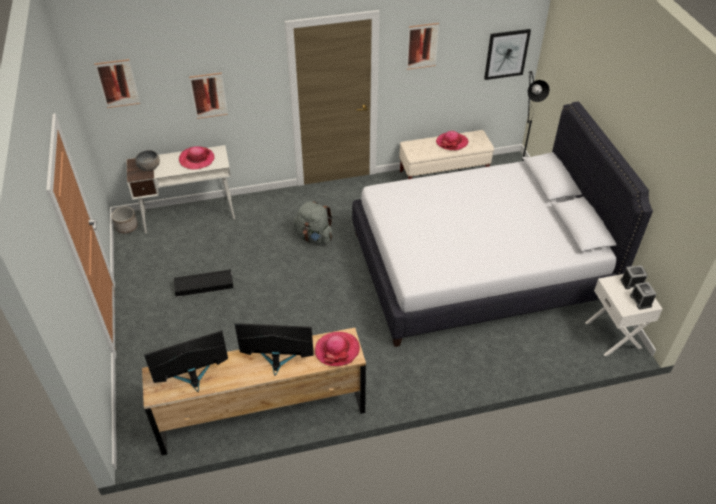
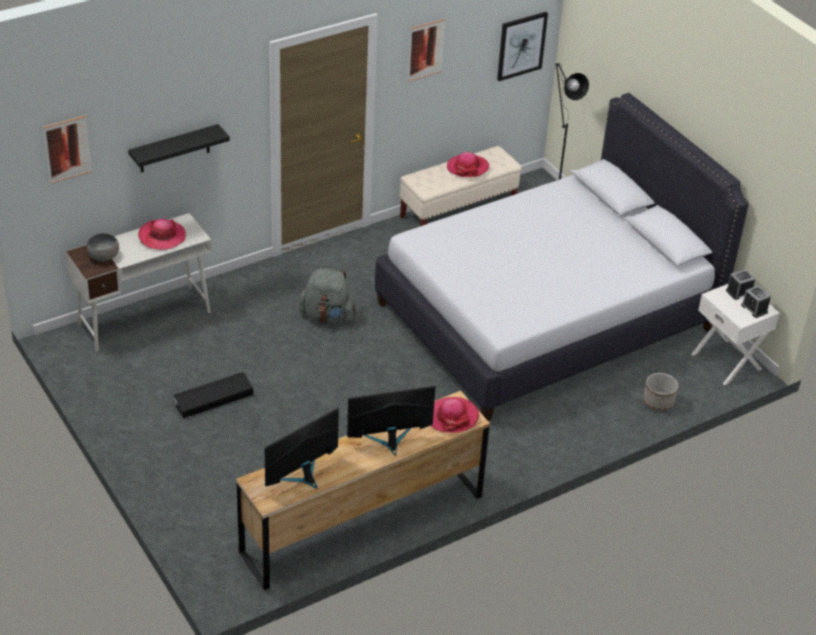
camera: 20 degrees left, 5 degrees down
(127, 227) = (66, 348): planter -> planter (658, 402)
(208, 95) = (174, 149): picture -> black shelf

